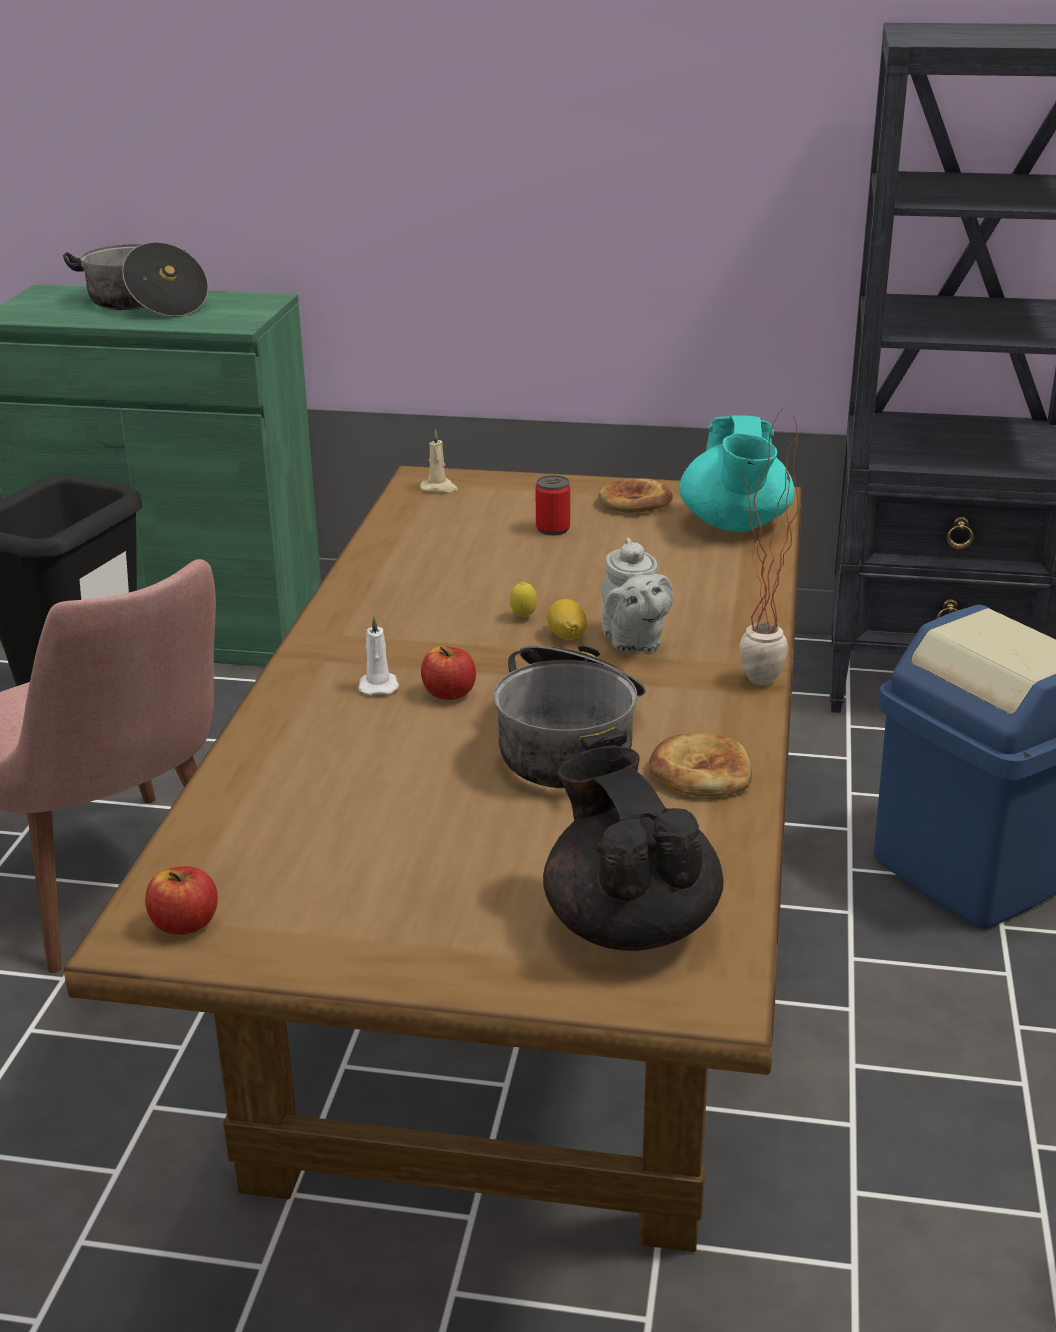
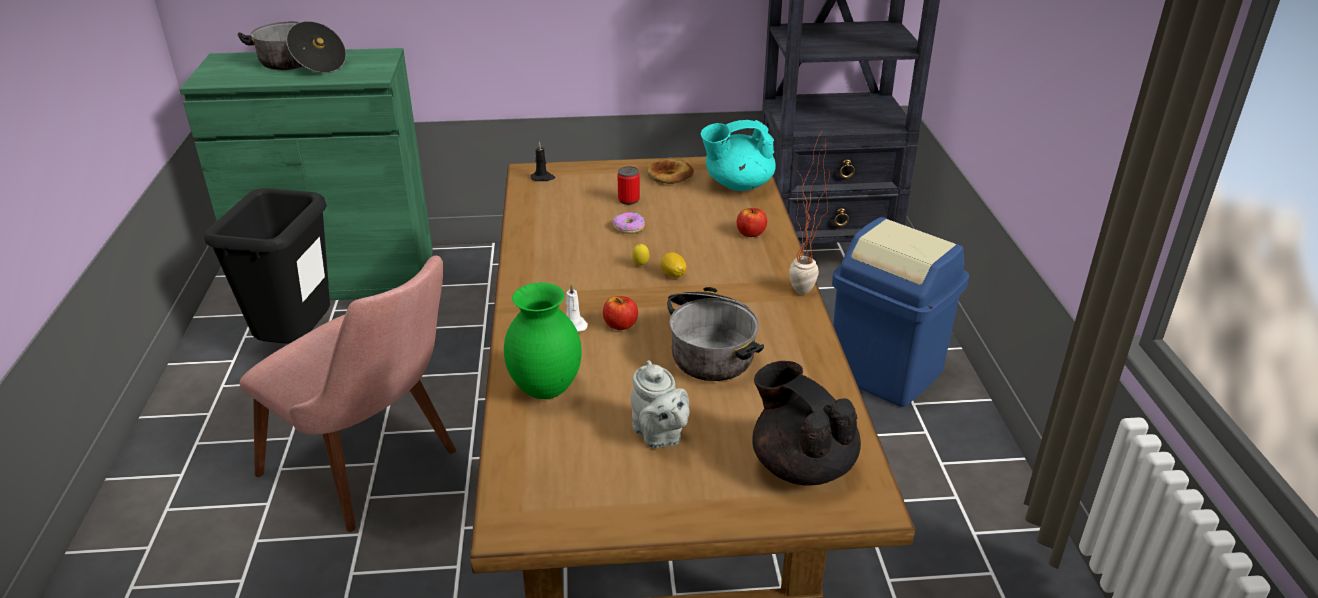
camera: 15 degrees left, 5 degrees up
(185, 924) = (534, 512): apple -> apple (750, 233)
(289, 765) = (545, 390): none -> green vase
(439, 488) = (543, 178): beige candle -> black candle
(533, 565) = (629, 227): none -> donut
(633, 642) = (715, 274): grey teapot -> grey teapot (659, 436)
(700, 772) = (795, 358): bread -> none
(735, 525) = (737, 185): turquoise teapot -> turquoise teapot turned 90 degrees clockwise

